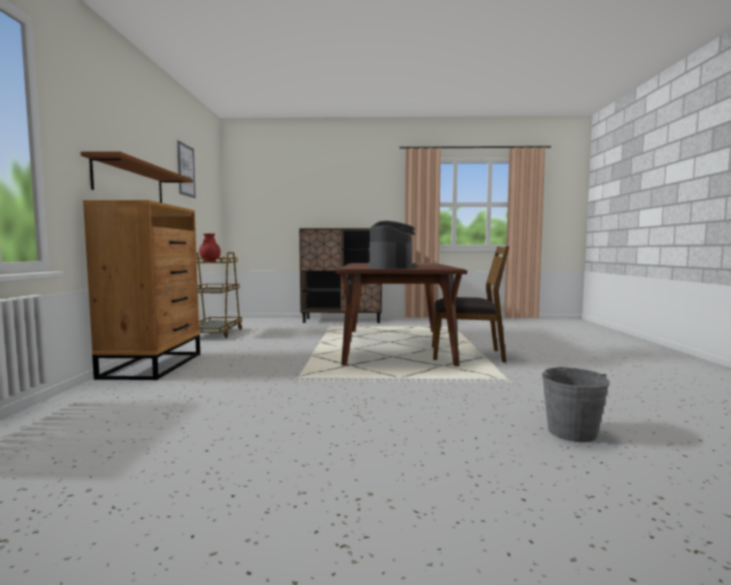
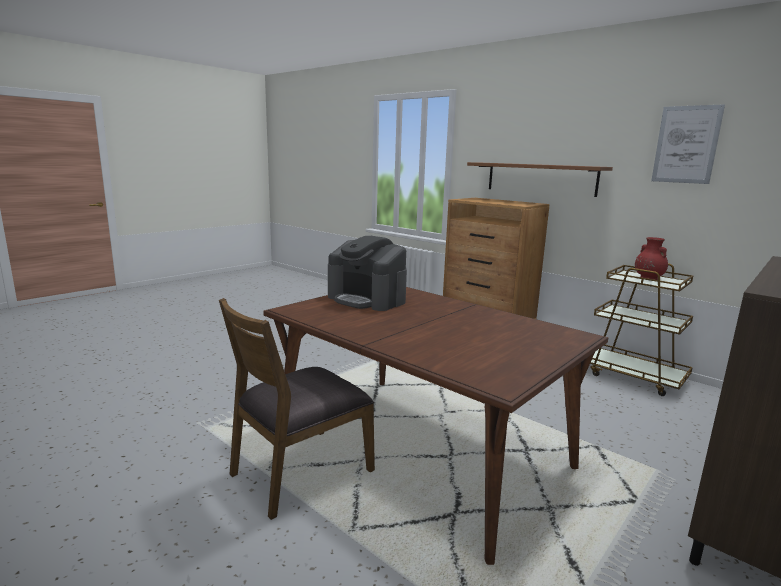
camera: 130 degrees right, 10 degrees up
(572, 432) = (135, 384): grey bucket -> none

